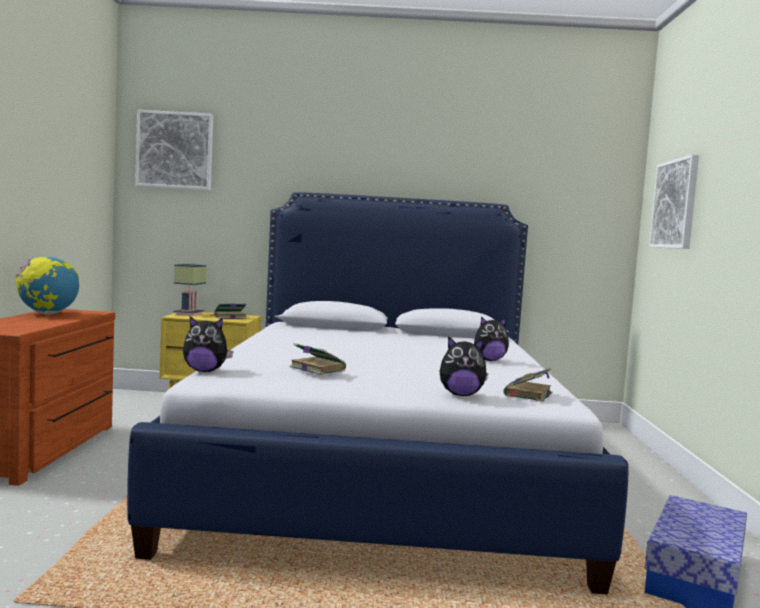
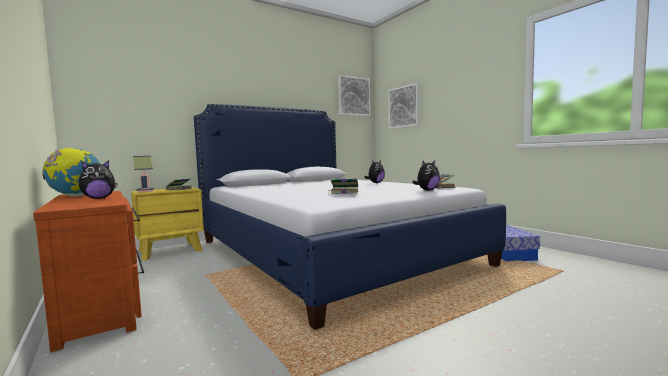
camera: 35 degrees left, 0 degrees up
(175, 150) = (108, 73): picture -> picture (353, 96)
(205, 371) = (295, 203): plush toy -> plush toy (99, 198)

